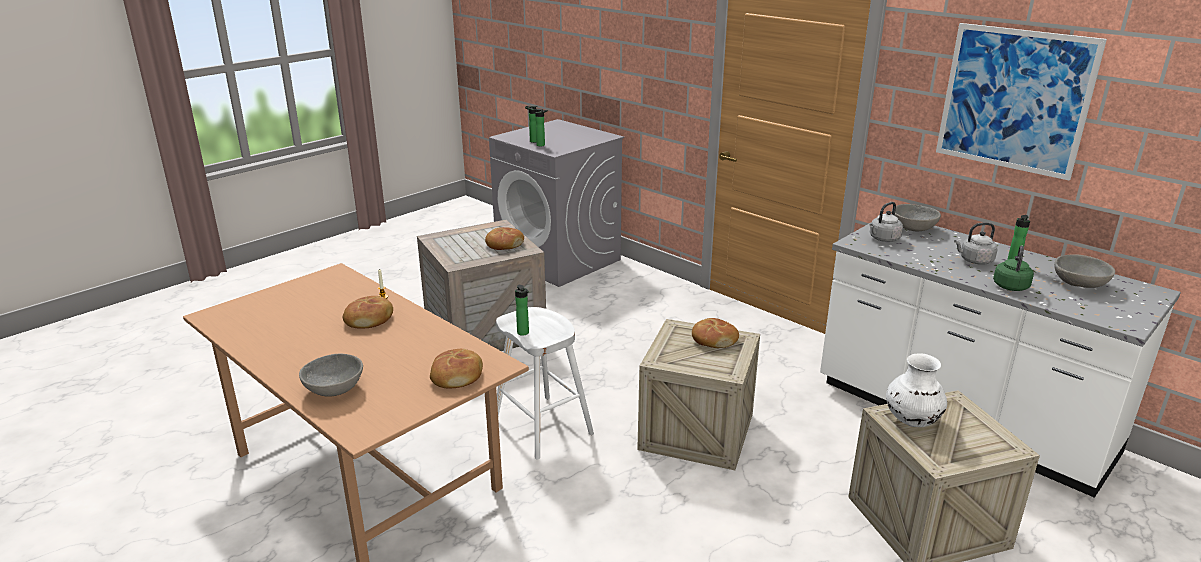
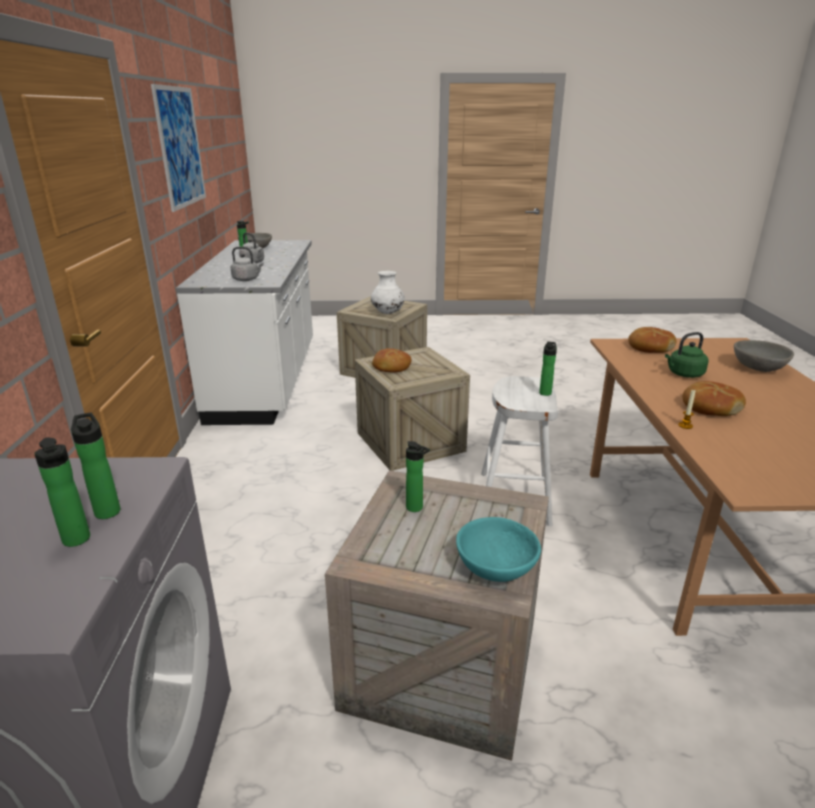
camera: 135 degrees left, 0 degrees up
(443, 242) = (497, 567): none -> turquoise bowl
(504, 244) = (416, 508): bread -> bottle
(914, 228) = (207, 278): grey bowl -> none
(1010, 285) = (283, 255): green kettle -> green kettle (684, 374)

